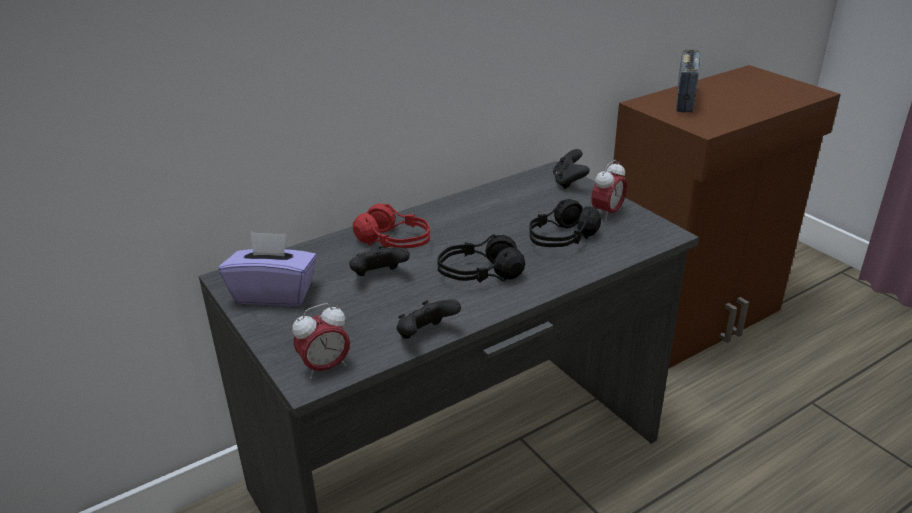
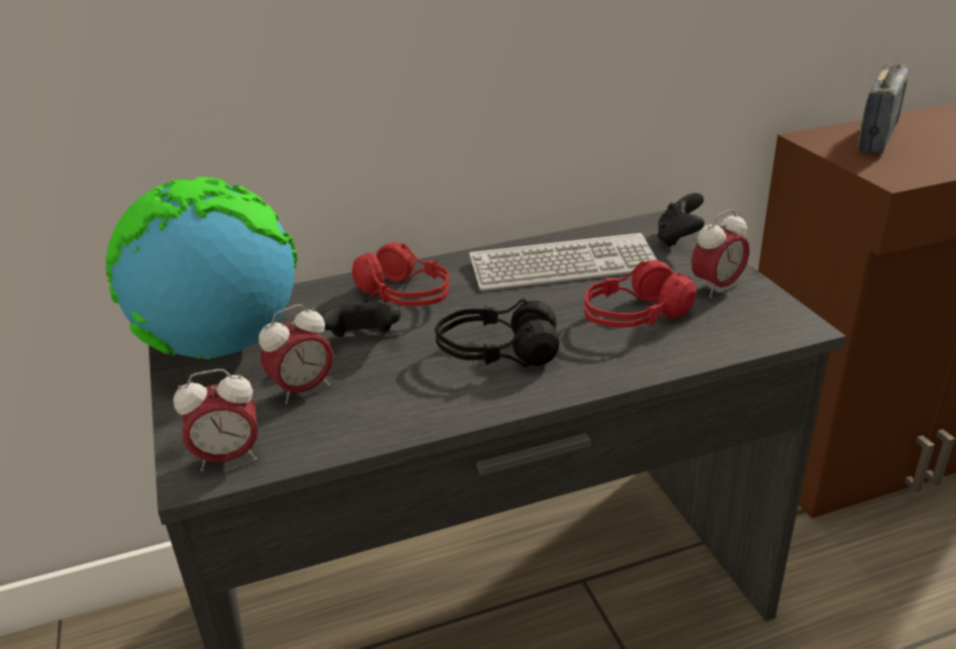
camera: 15 degrees right, 0 degrees up
(274, 293) = (221, 346): purple tissue box -> globe
(354, 315) = (303, 390): none -> alarm clock
(425, 335) = (382, 431): black game controller -> none
(497, 209) = (563, 265): none -> keyboard
(561, 239) = (635, 317): black headphones -> red headphones

